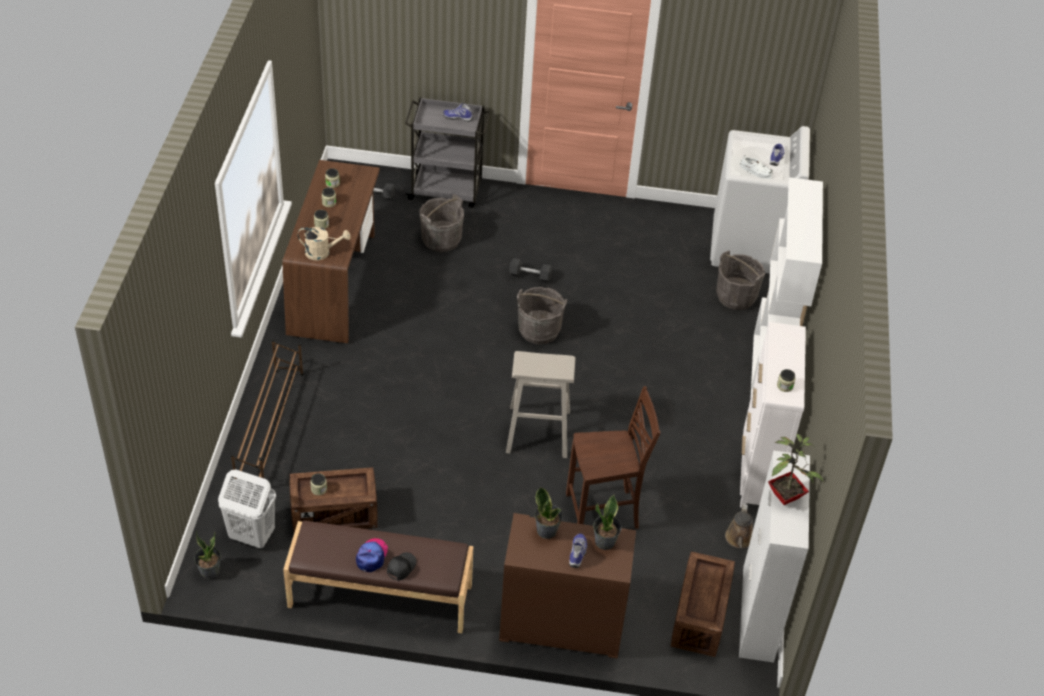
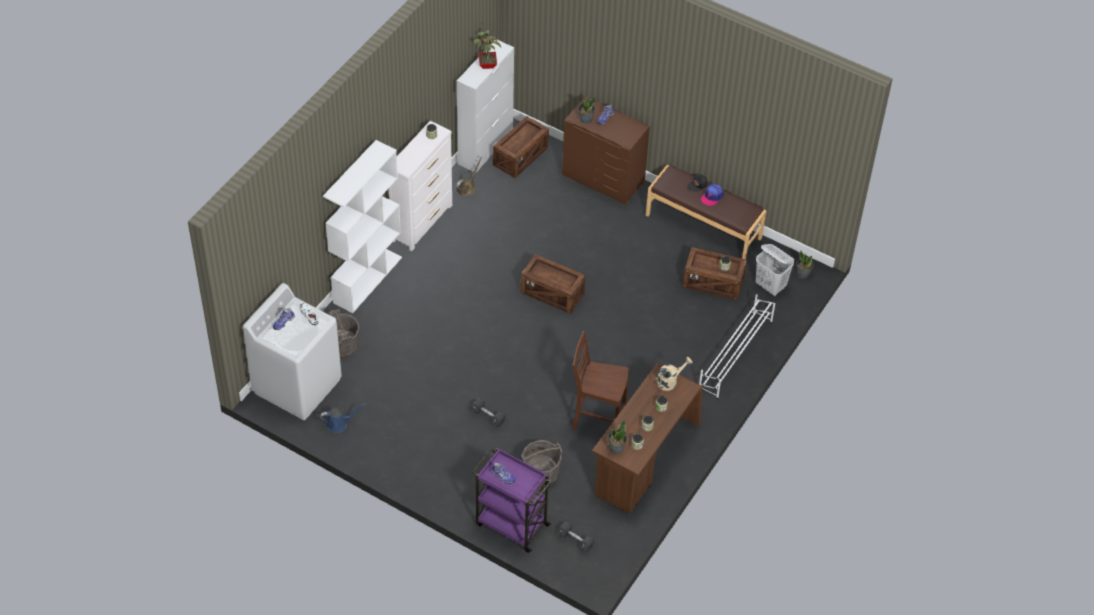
camera: 155 degrees left, 5 degrees up
(270, 427) = (735, 355): brown shoe rack -> white shoe rack
(322, 253) = (670, 381): beige watering can -> beige watering can turned 120 degrees clockwise
(447, 190) = (511, 524): grey cart -> purple cart
(538, 431) = (552, 293): beige stool -> crate
(539, 330) = (508, 367): grey bucket -> none
(547, 530) = (615, 135): potted plant -> potted plant (616, 448)
(604, 513) = (540, 229): brown chair -> brown chair (597, 420)
(678, 225) = (339, 424): none -> blue watering can

